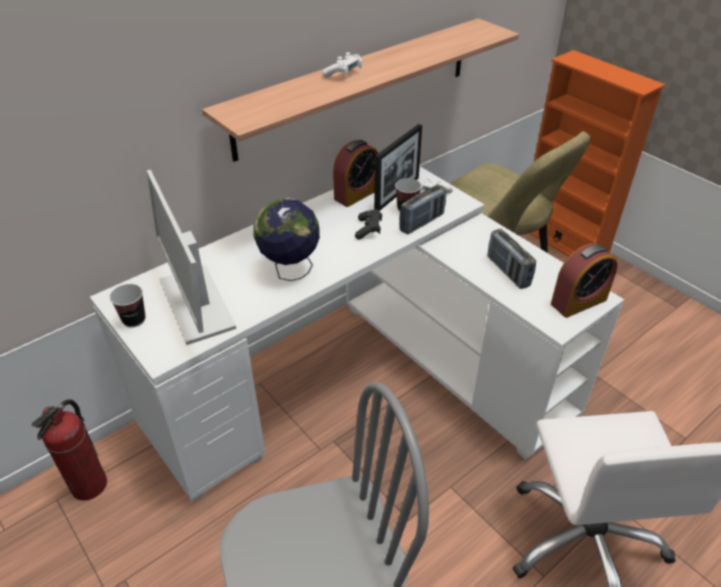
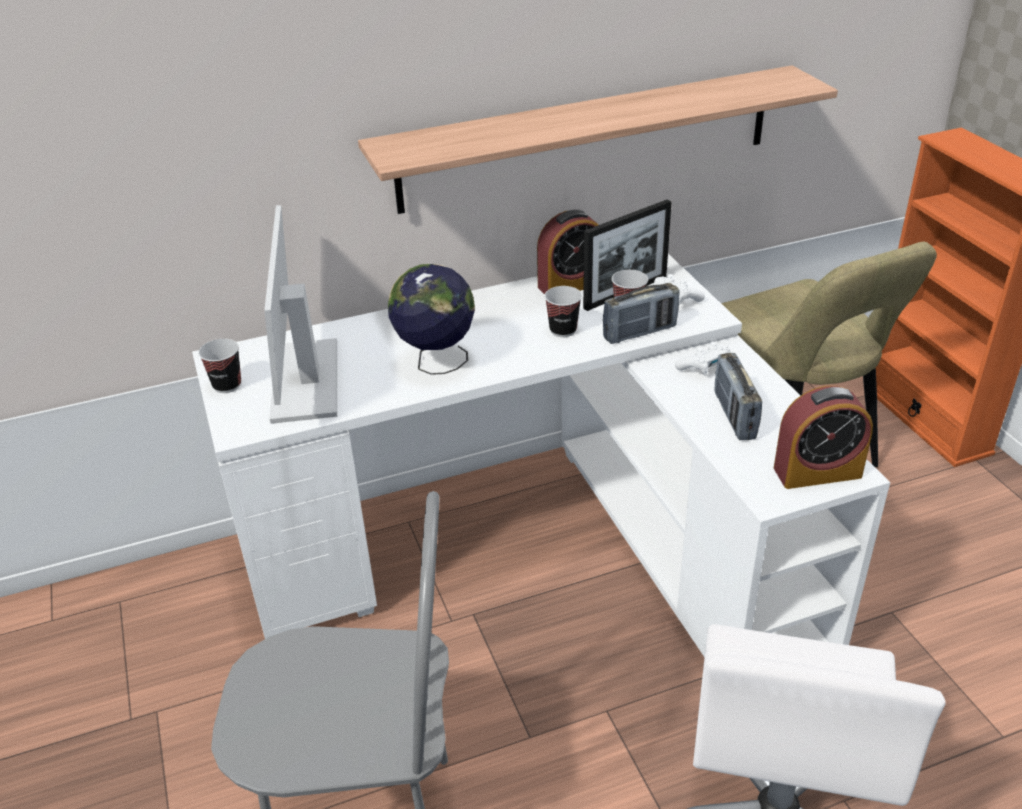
camera: 20 degrees right, 5 degrees down
(89, 486) = (161, 595): fire extinguisher -> none
(344, 74) = (557, 117): white game controller -> white game controller (705, 367)
(368, 229) = (563, 330): black game controller -> cup

